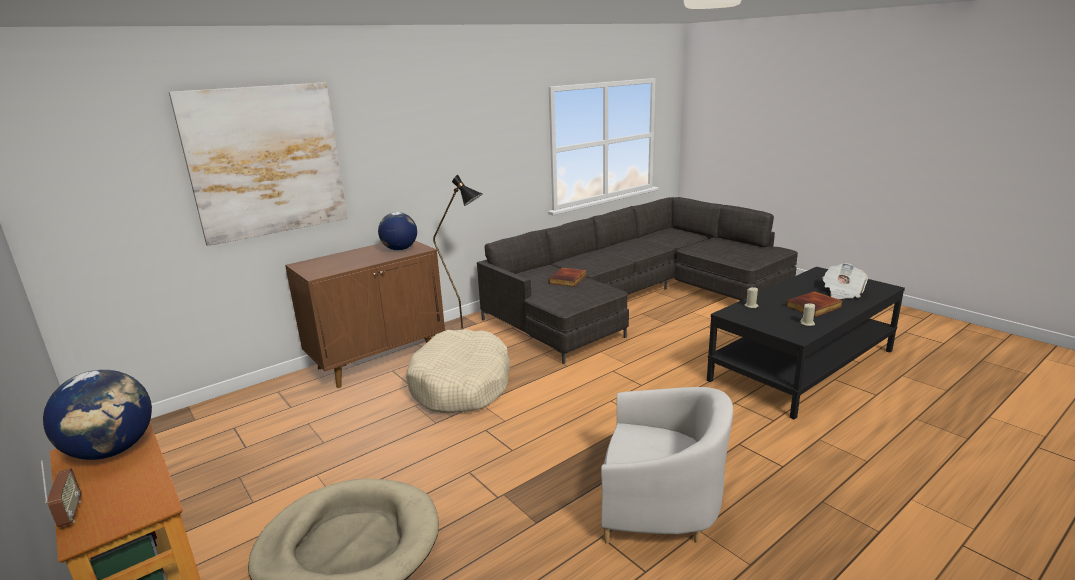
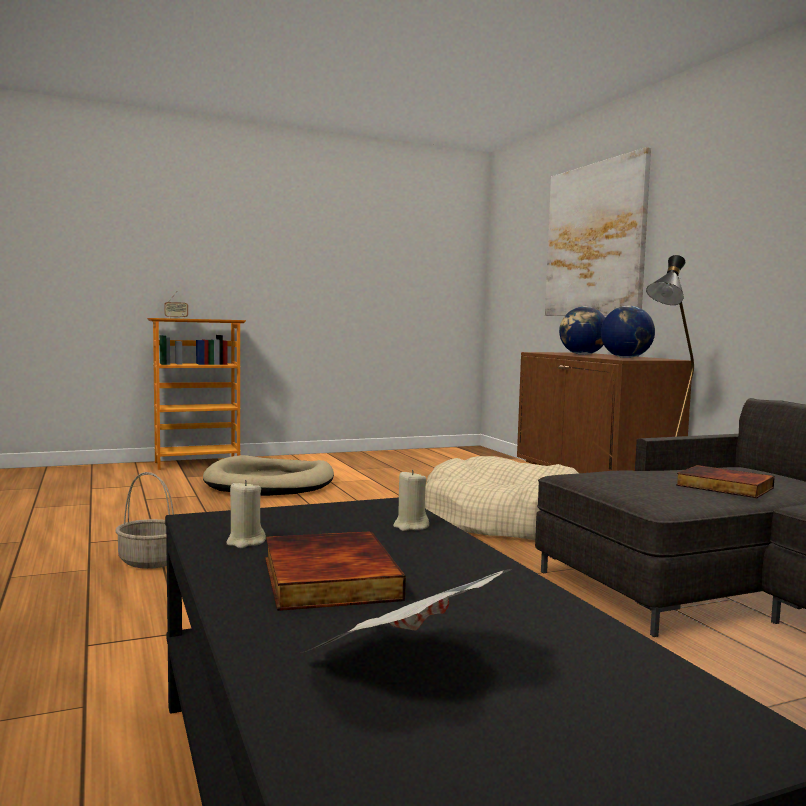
camera: 105 degrees right, 15 degrees down
(113, 450) = (220, 319): globe -> globe (582, 354)
(659, 507) = (149, 561): white armchair -> basket

